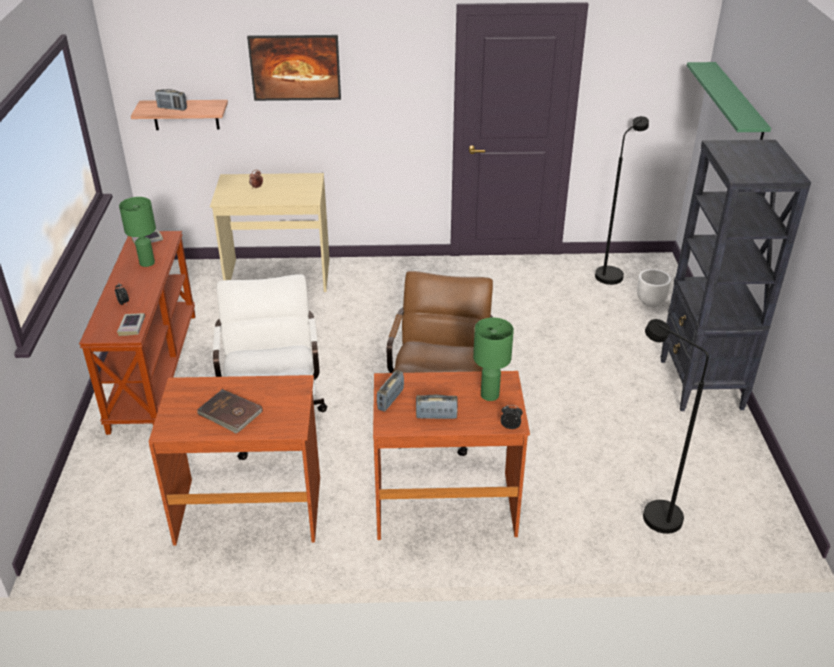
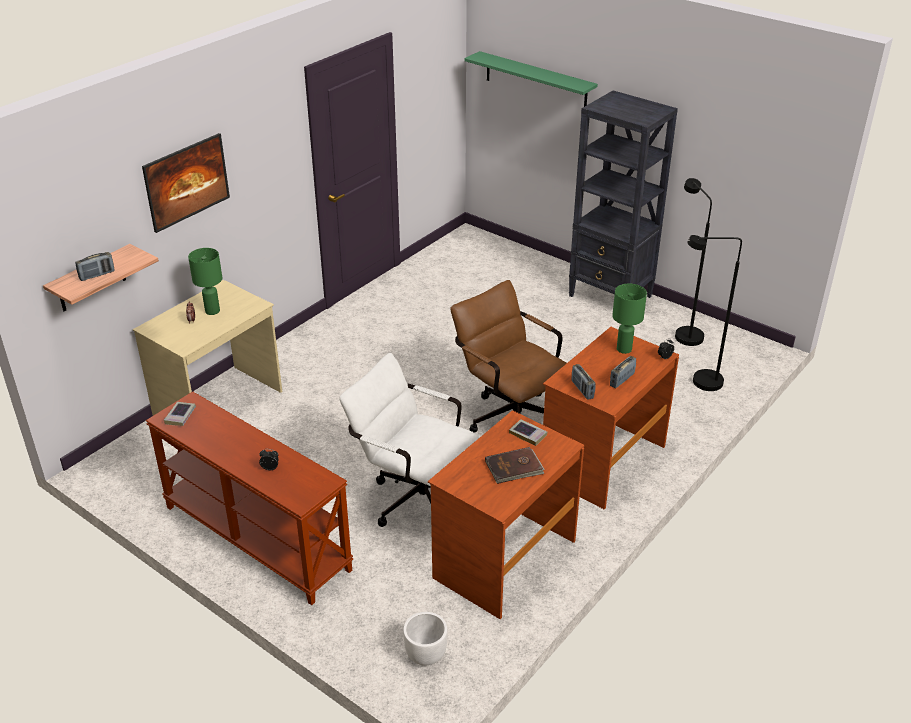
camera: 50 degrees left, 0 degrees up
(132, 326) = (316, 476): book -> book (528, 434)
(147, 263) = (221, 431): green table lamp -> green table lamp (212, 311)
(611, 273) = (453, 258): black floor lamp -> black floor lamp (684, 333)
(650, 302) = (506, 264): white planter -> white planter (425, 656)

